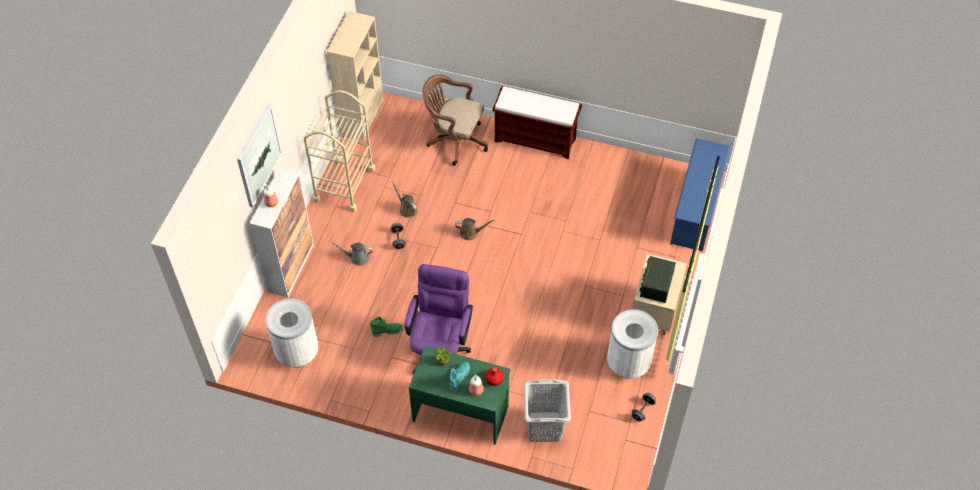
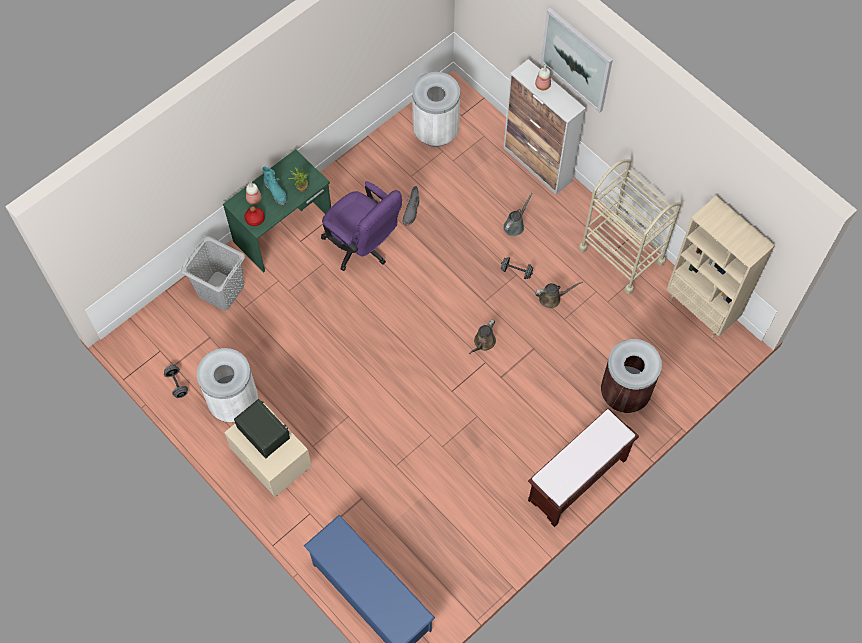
camera: 120 degrees right, 10 degrees up
(387, 331) = (411, 212): green boot -> grey boot
(454, 140) = (625, 393): brown office chair -> brown trash can

